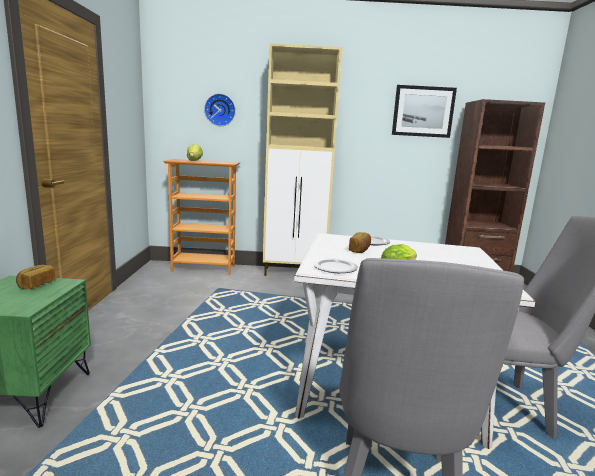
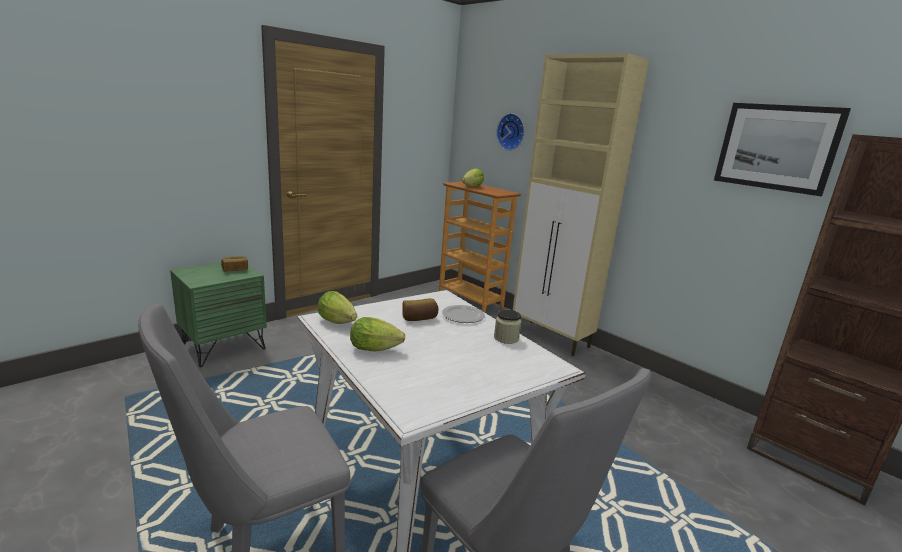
camera: 45 degrees right, 5 degrees up
(334, 268) = (339, 323): plate -> lettuce
(419, 245) = (506, 338): none -> jar

